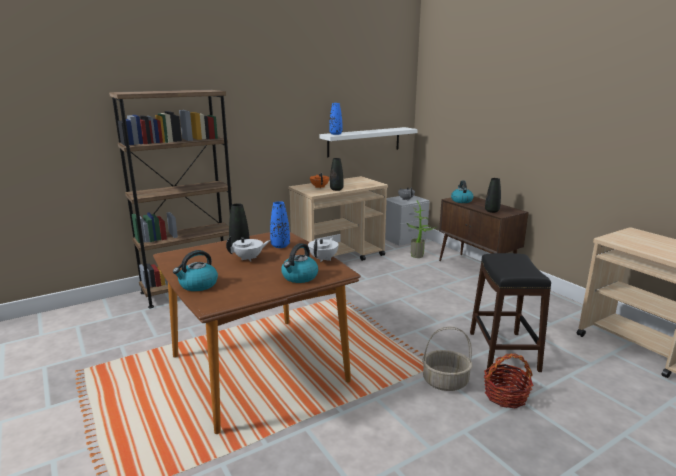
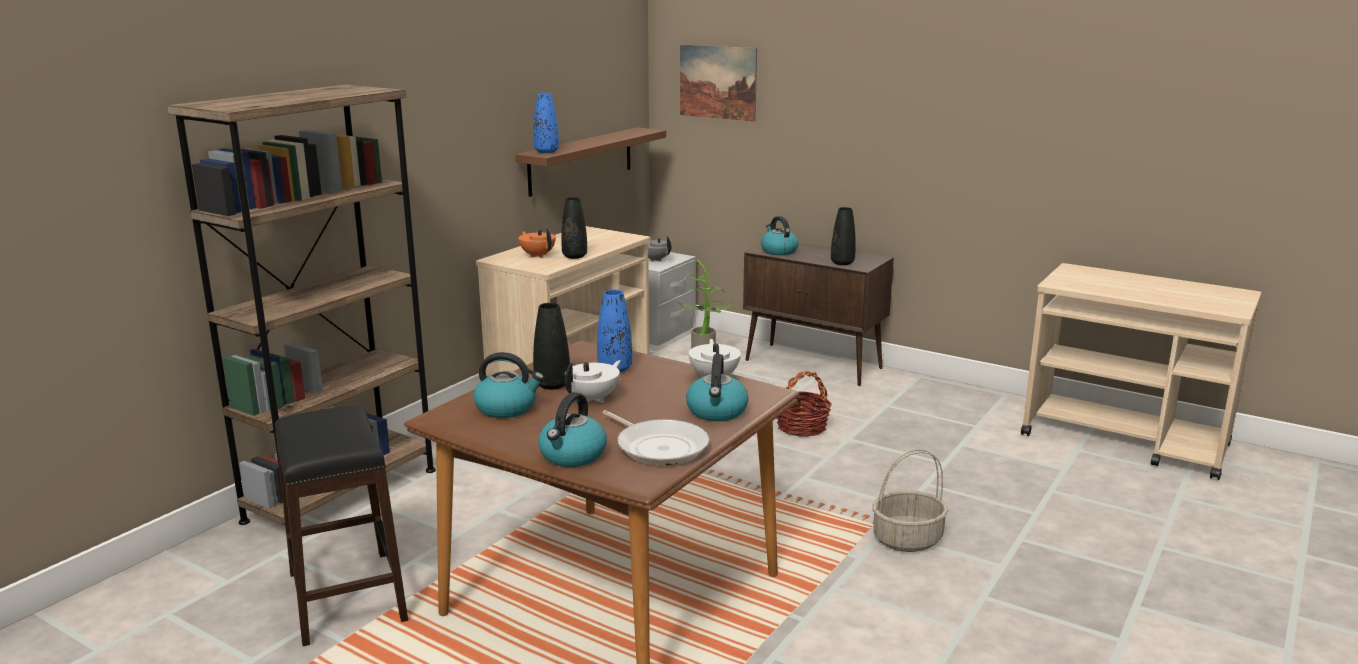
camera: 25 degrees left, 0 degrees up
(204, 256) = (507, 408): none -> kettle
(244, 290) = (659, 447): none -> frying pan
(364, 141) = (581, 161): white shelf -> brown shelf
(446, 103) = (717, 82): none -> picture
(503, 351) = (948, 478): black stool -> black stool (348, 596)
(505, 396) = (996, 537): basket -> basket (801, 427)

